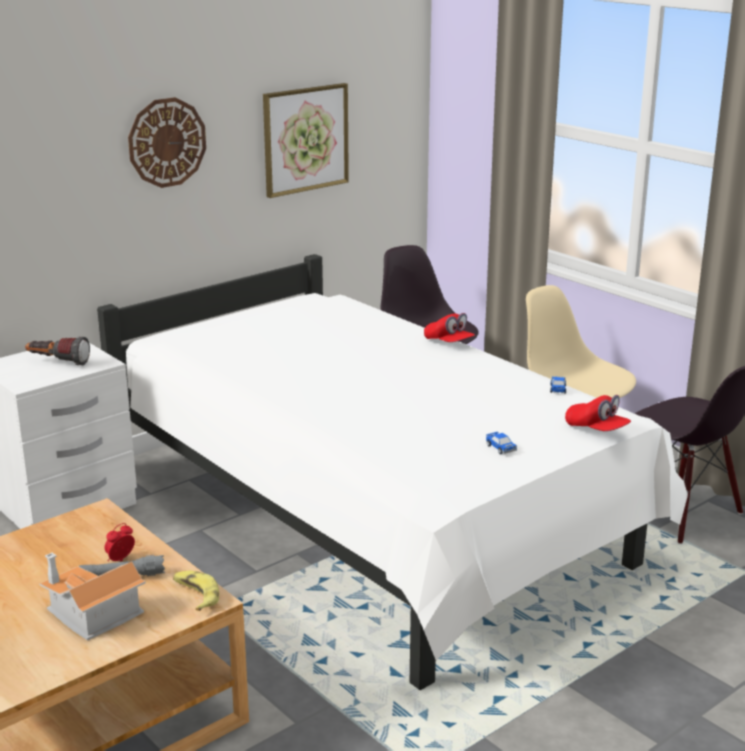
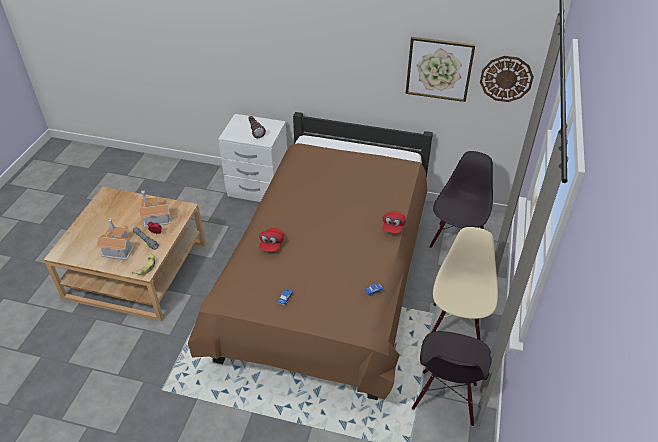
camera: 55 degrees right, 20 degrees up
(68, 549) = (154, 216): none -> toy house
(167, 142) = (344, 46): wall clock -> wall clock (506, 78)
(371, 520) = (328, 280): white bed -> brown bed
(596, 429) = (336, 325): red cap -> red cap (271, 245)

